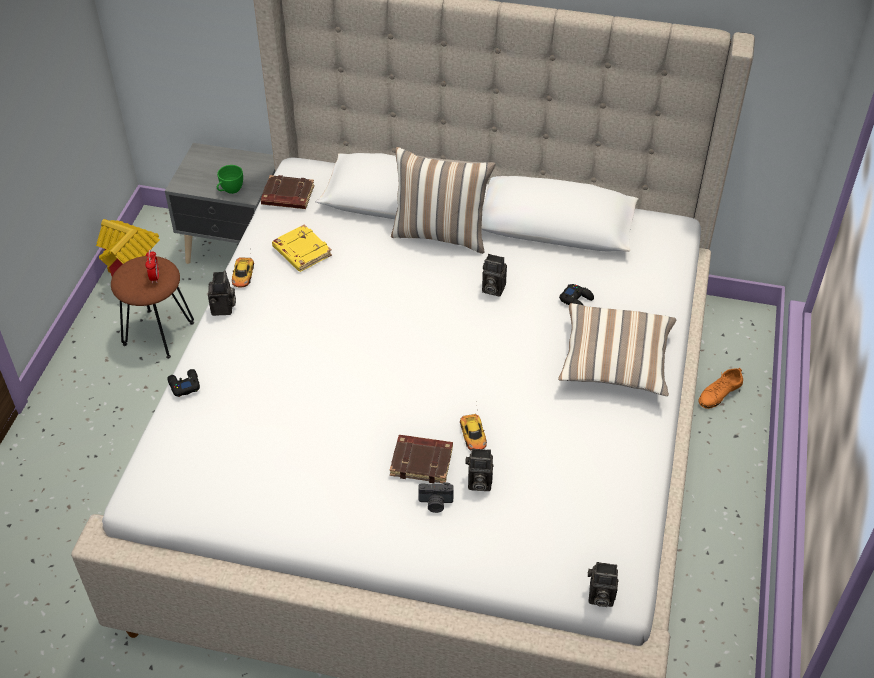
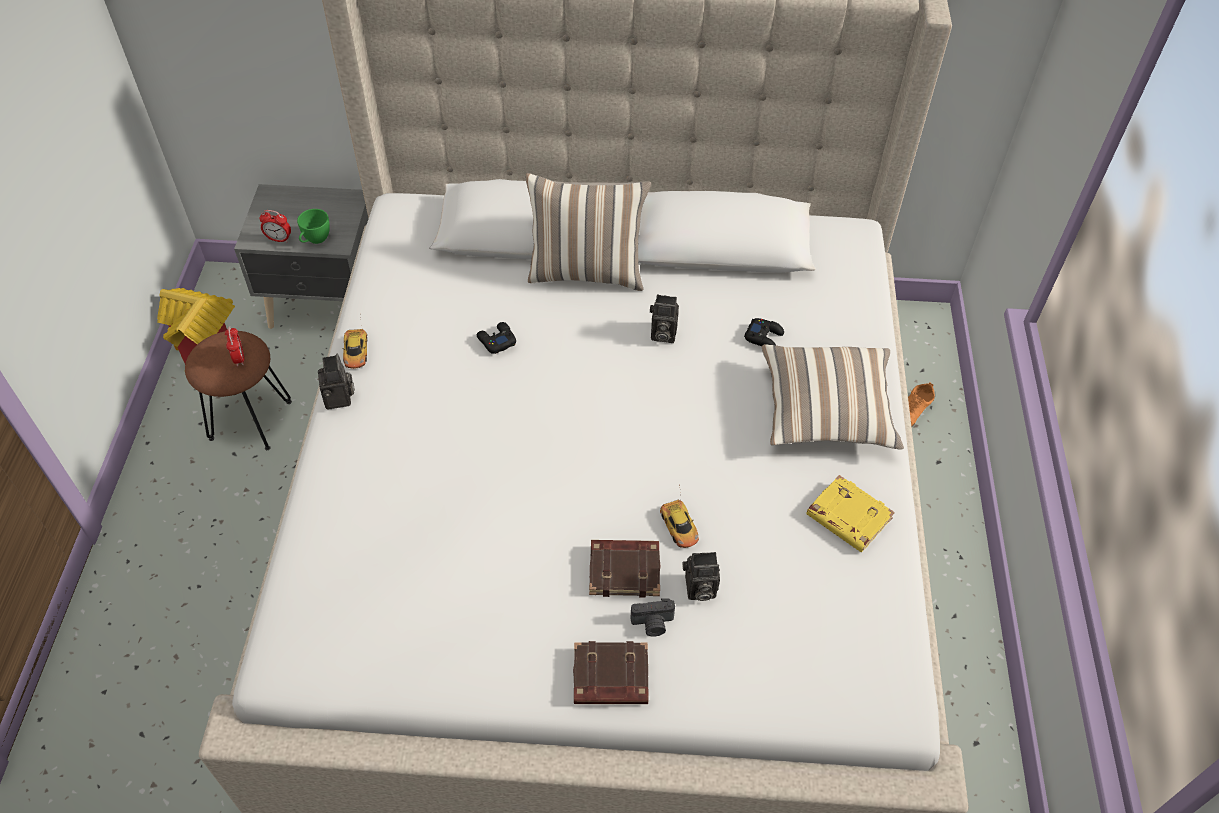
camera: 10 degrees left, 5 degrees up
(184, 385) = (308, 507): black game controller -> black game controller (496, 341)
(201, 187) = (279, 239): none -> alarm clock
(287, 196) = (391, 244): brown book -> brown book (609, 678)
(301, 252) = (422, 313): yellow book -> yellow book (847, 517)
(599, 596) = (876, 719): camera -> none

